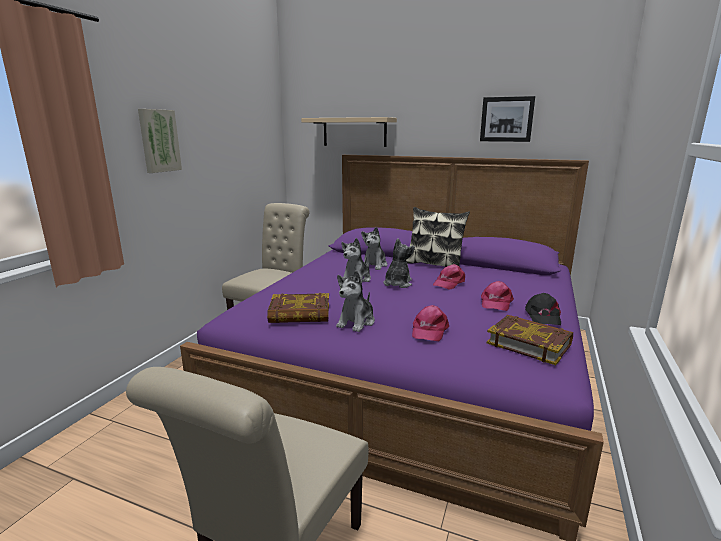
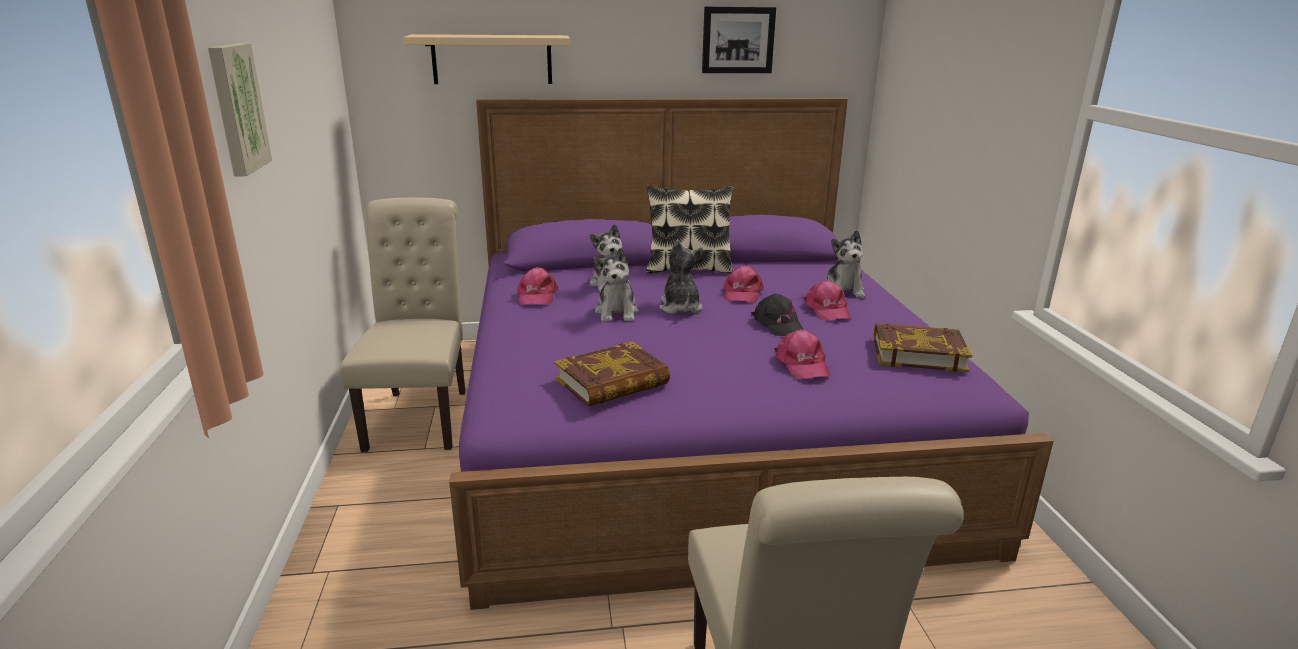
camera: 30 degrees left, 5 degrees up
(327, 264) = (536, 295): none -> pink cap
(356, 322) = (703, 375): plush toy -> plush toy (844, 290)
(542, 316) = (891, 316): black cap -> black cap (777, 324)

